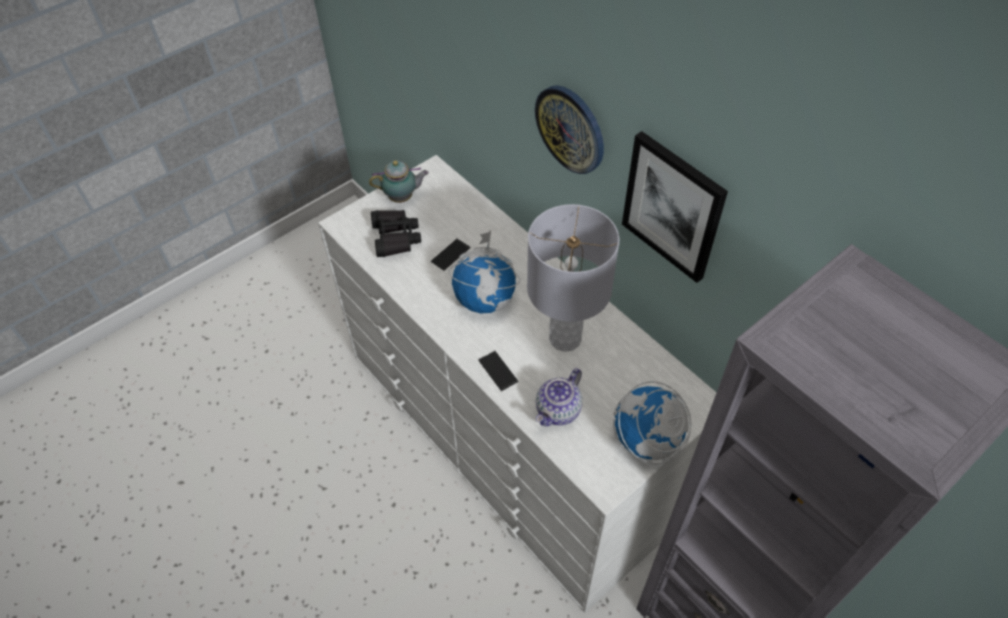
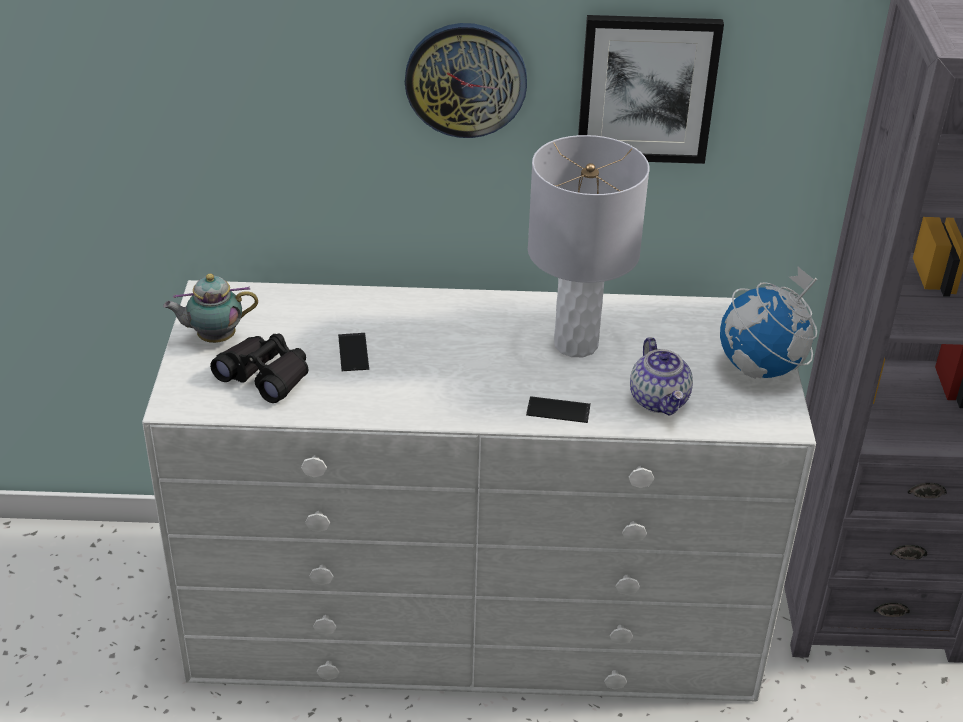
camera: 50 degrees left, 15 degrees down
(402, 198) = (214, 338): teapot -> teapot turned 135 degrees counterclockwise
(485, 300) = (452, 365): globe -> none

